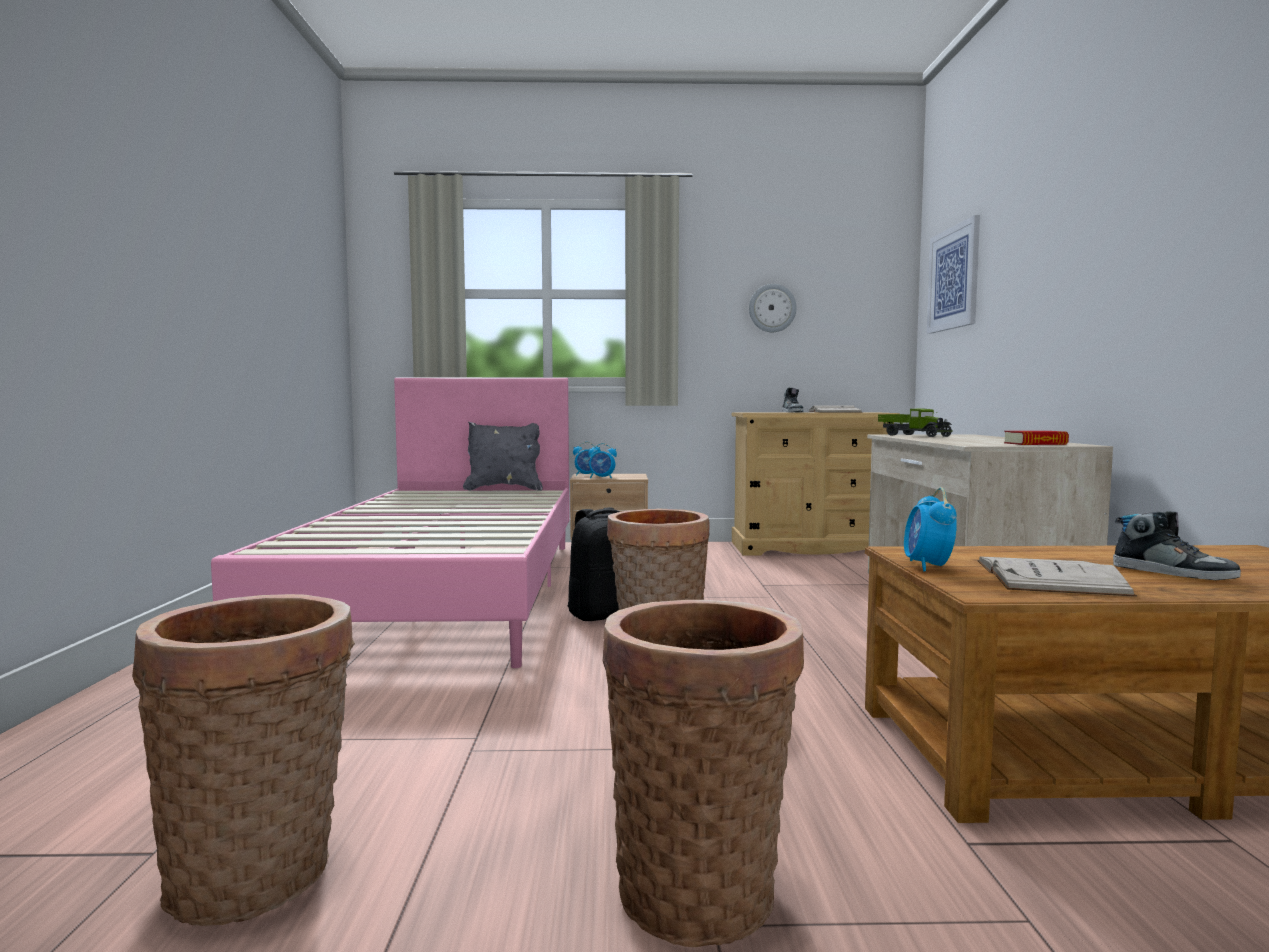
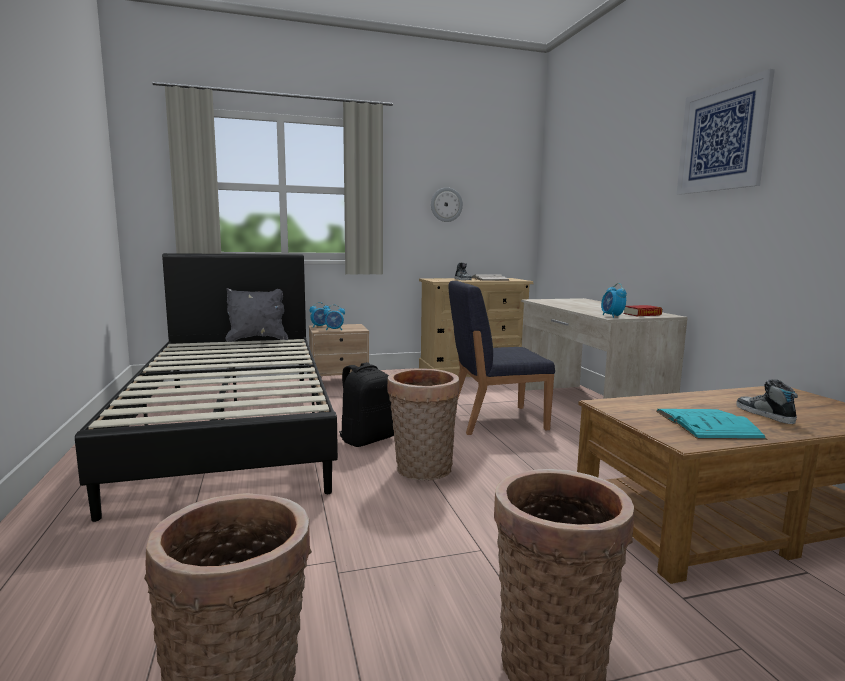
camera: 15 degrees left, 5 degrees up
(446, 590) = (234, 426): pink bed -> black bed
(805, 604) = (494, 420): none -> blue chair
(914, 435) = (553, 301): toy truck -> none
(927, 566) = (633, 419): alarm clock -> alarm clock (612, 316)
(953, 278) = (568, 192): picture -> picture (722, 138)
(1048, 577) = (707, 424): white book -> turquoise book
(1173, 572) = (764, 414): shoe -> shoe turned 135 degrees counterclockwise

